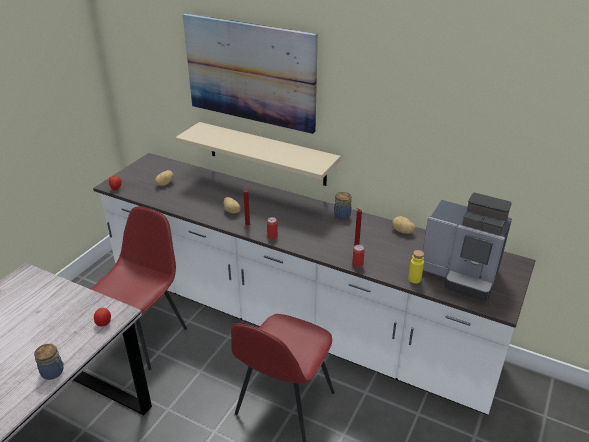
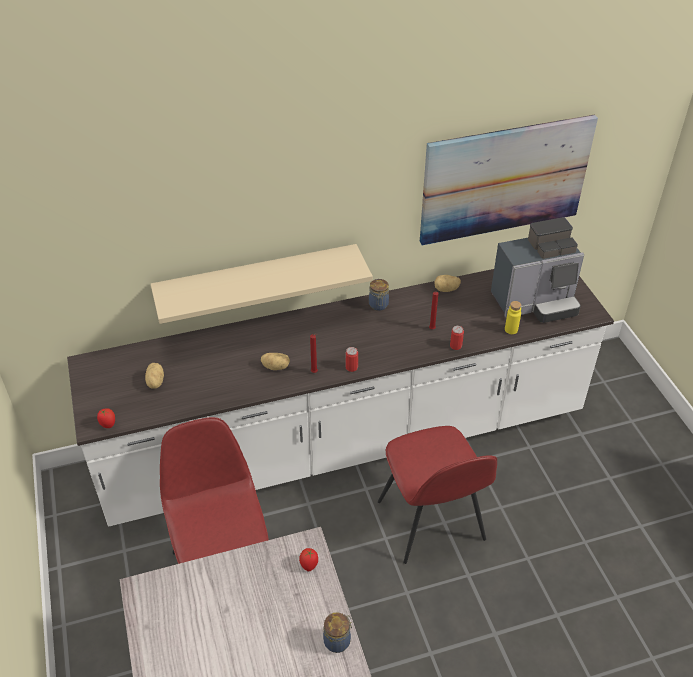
camera: 45 degrees left, 10 degrees up
(250, 72) = (229, 196): picture -> picture (504, 179)

